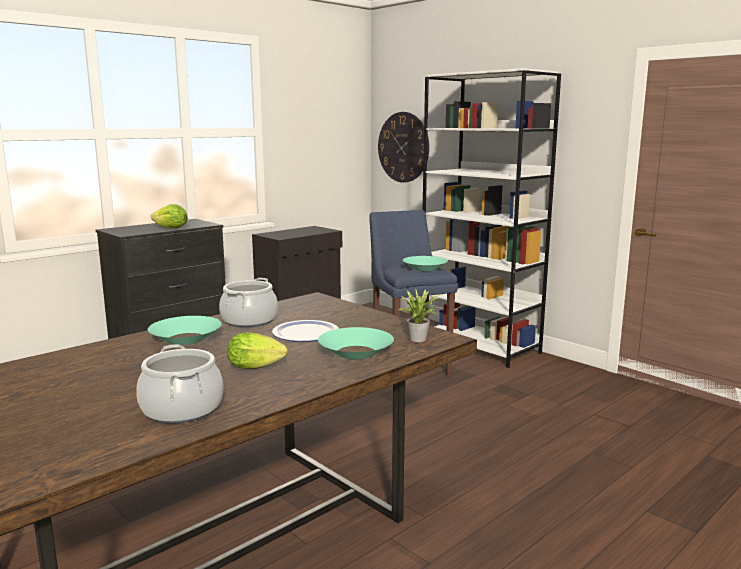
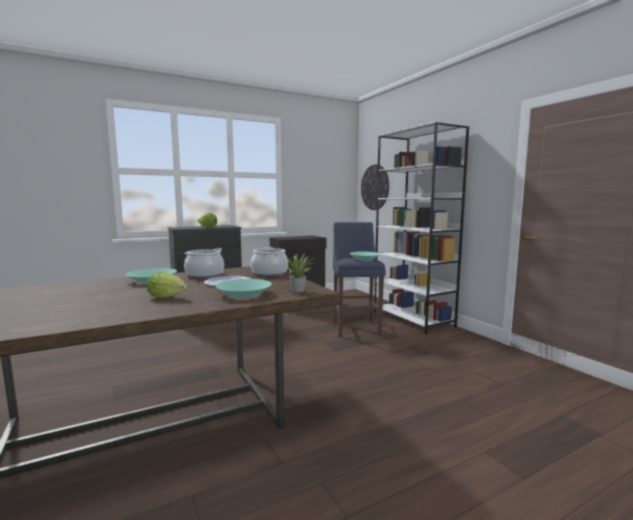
camera: 15 degrees right, 5 degrees down
(181, 409) = (82, 314): cooking pot -> cooking pot (269, 273)

